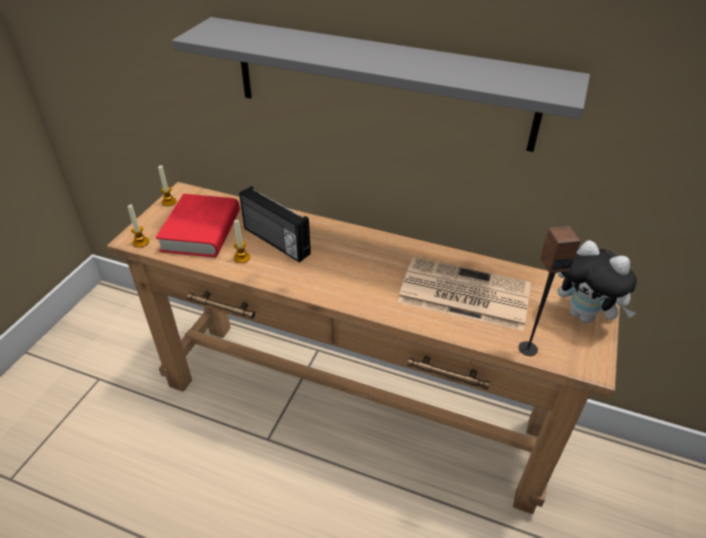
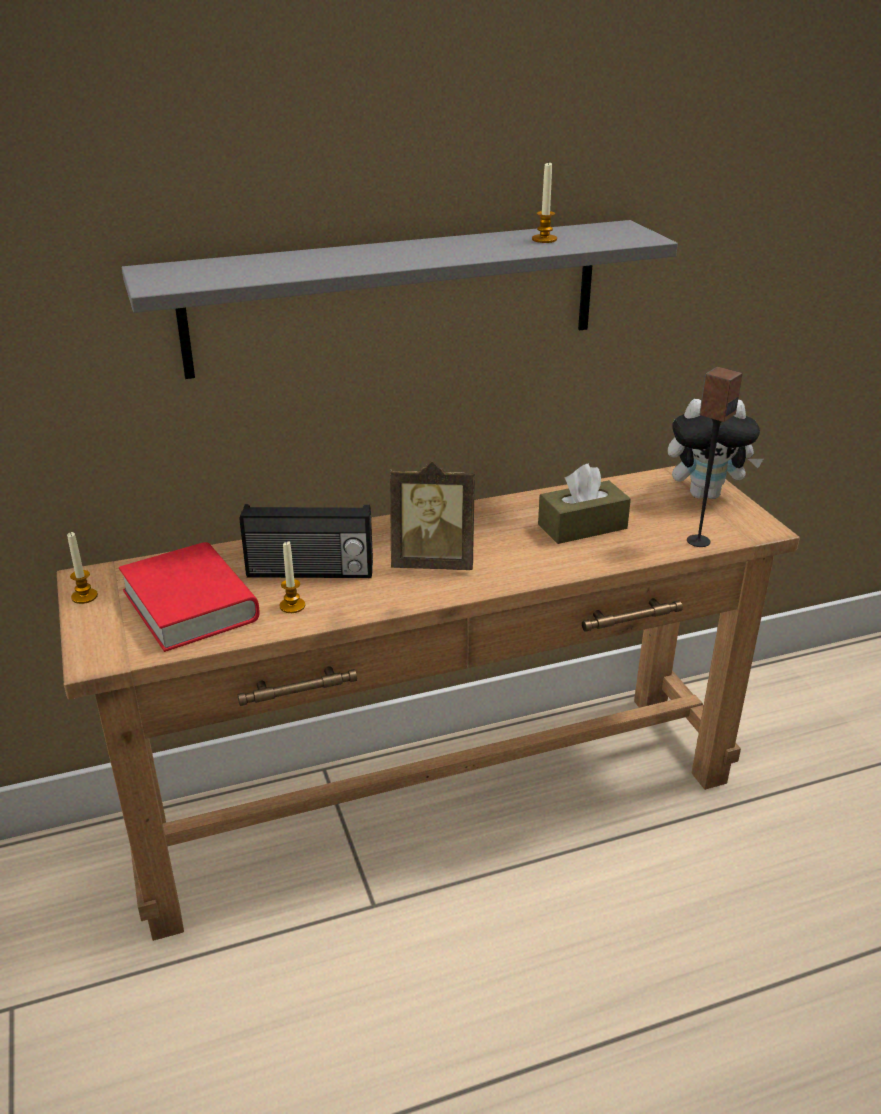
camera: 40 degrees left, 10 degrees down
(141, 242) = (117, 656): candle -> candle (544, 239)
(342, 270) = (433, 562): none -> picture frame
(462, 294) = (582, 526): newspaper -> brown tissue box

